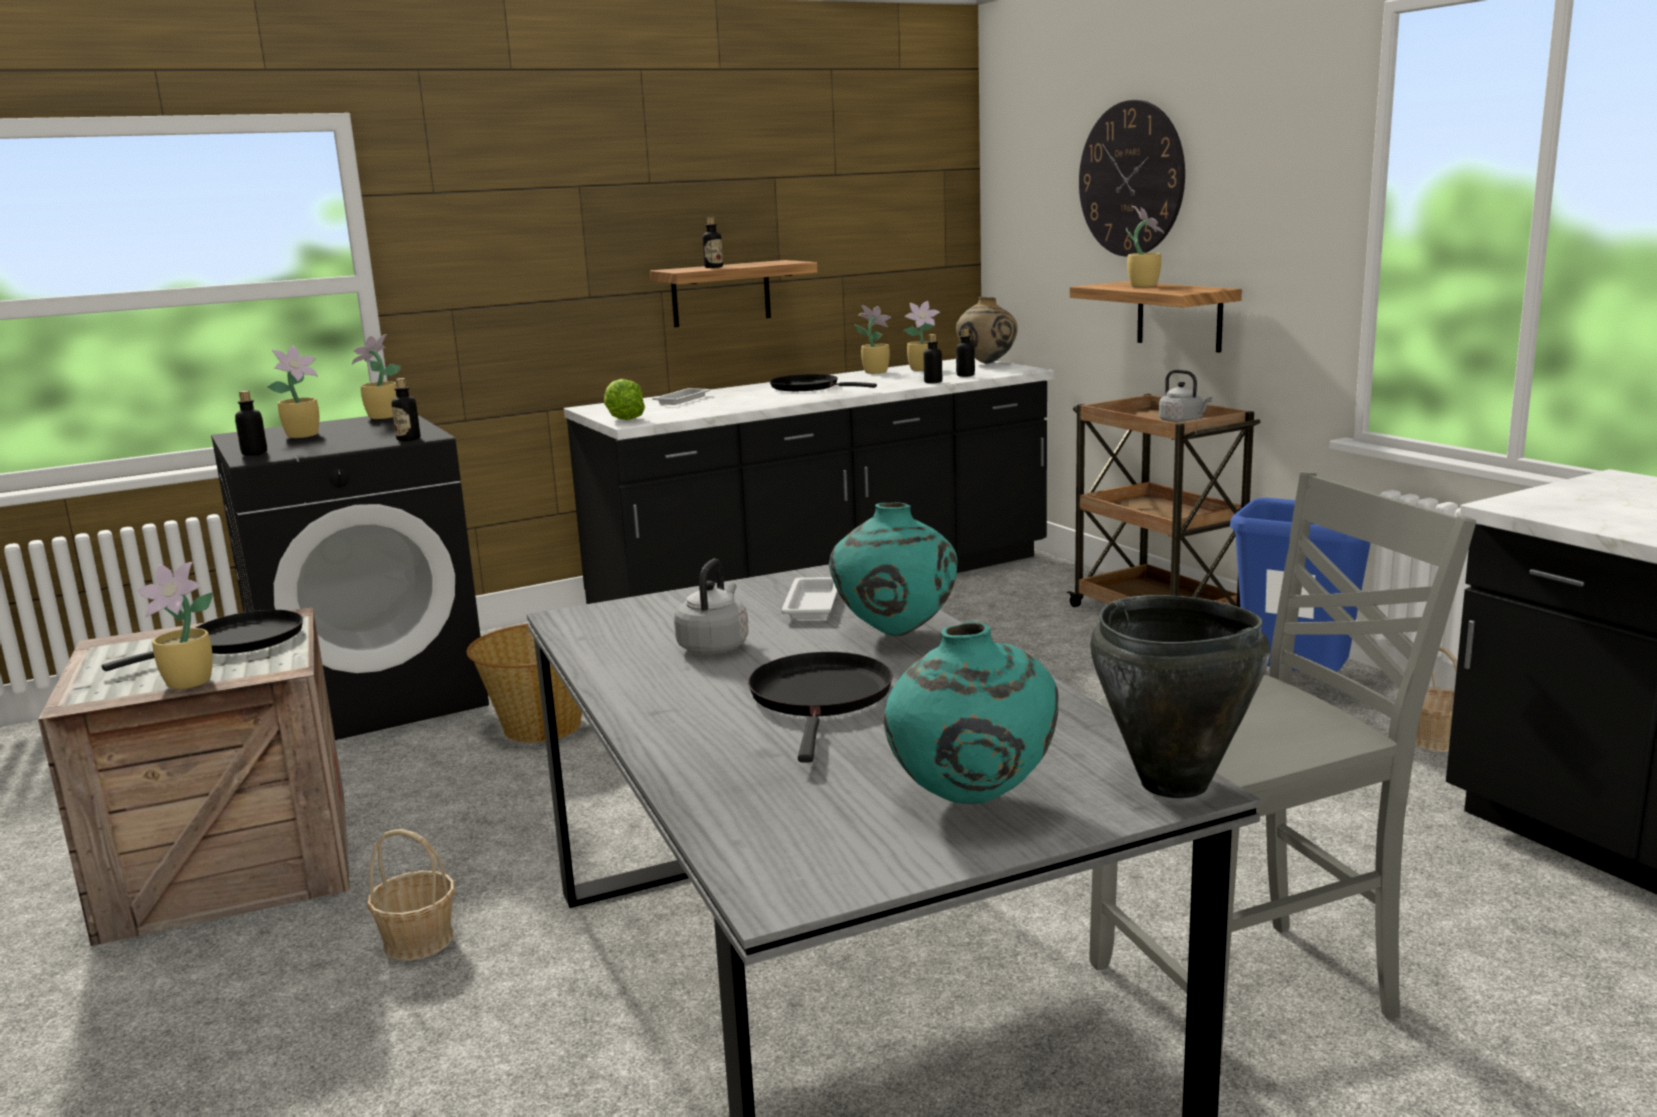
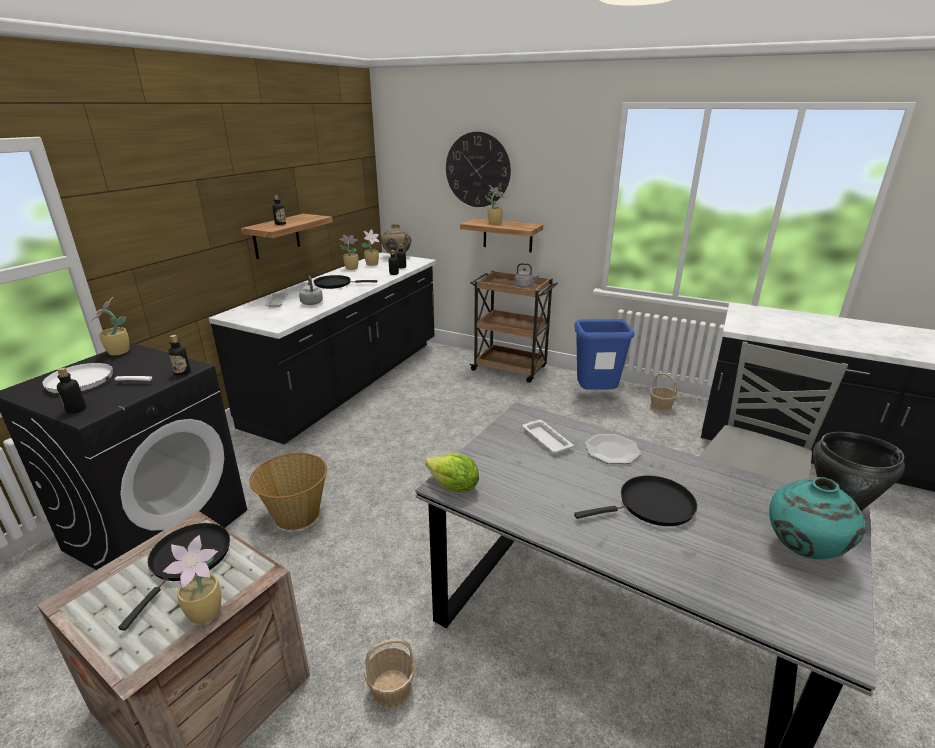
camera: 35 degrees left, 10 degrees up
(304, 435) = (85, 382): potted plant -> white frying pan
(624, 420) = (269, 324): lettuce -> lettuce (453, 487)
(714, 646) = (550, 484): grey kettle -> grey kettle (311, 302)
(821, 698) = (651, 506): black frying pan -> black frying pan turned 105 degrees clockwise
(894, 634) = (611, 450): turquoise vase -> plate

